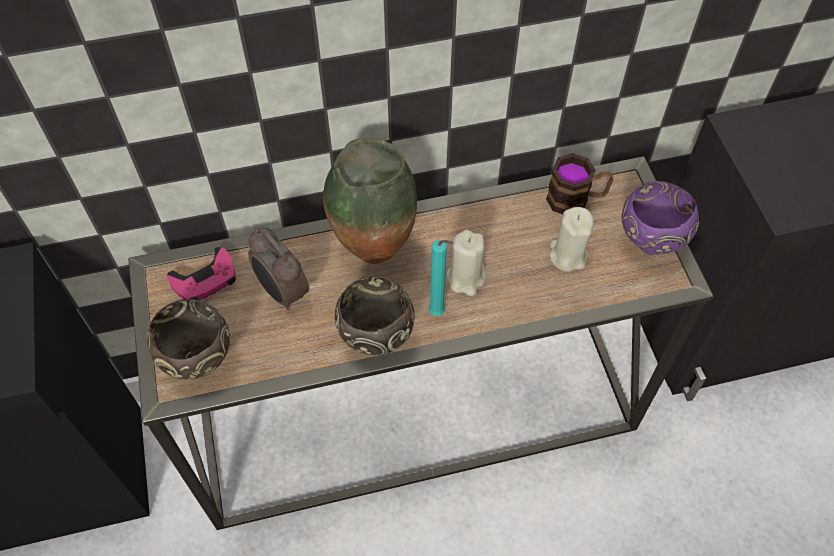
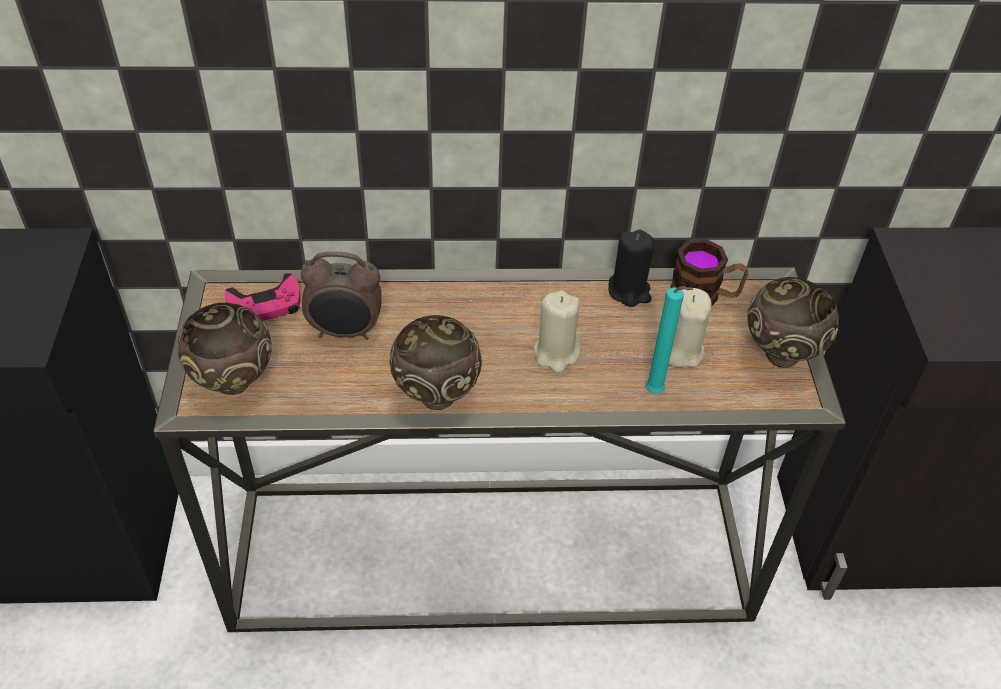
camera: 10 degrees right, 10 degrees down
(282, 292) = (345, 332): alarm clock -> alarm clock turned 60 degrees counterclockwise
(373, 250) = (458, 308): vase -> none
(439, 313) = (515, 384): turquoise candle -> turquoise candle (656, 393)
(513, 206) = (629, 291): none -> black candle
(648, 243) = (778, 354): purple bowl -> brown bowl

